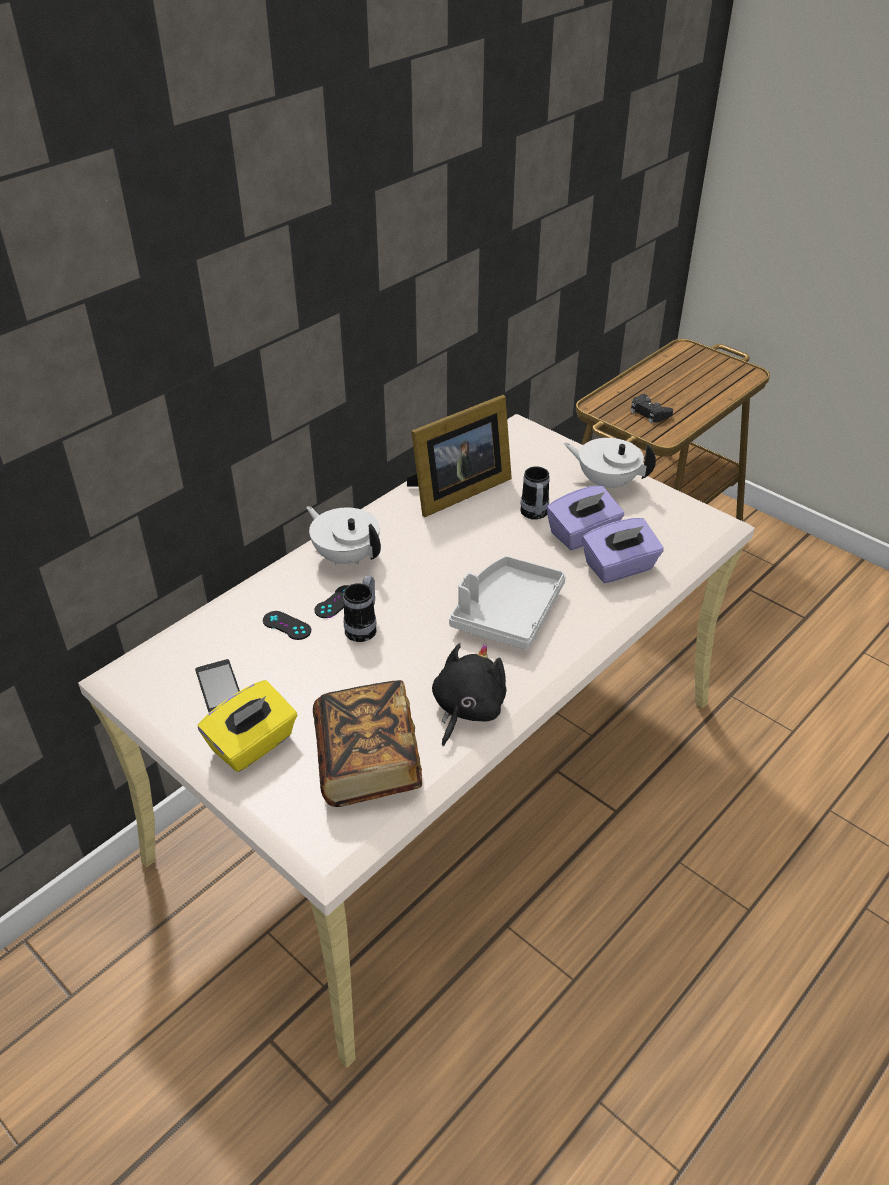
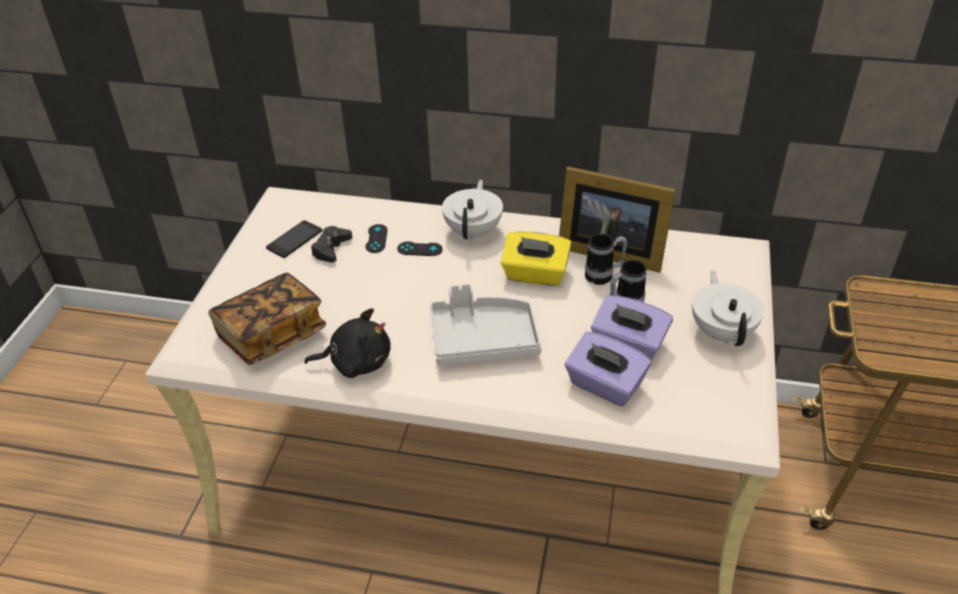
camera: 60 degrees right, 0 degrees up
(253, 744) = (254, 276): yellow tissue box -> yellow tissue box (535, 274)
(364, 627) = (403, 274): mug -> mug (604, 276)
(649, 413) = (907, 330): black game controller -> black game controller (331, 248)

